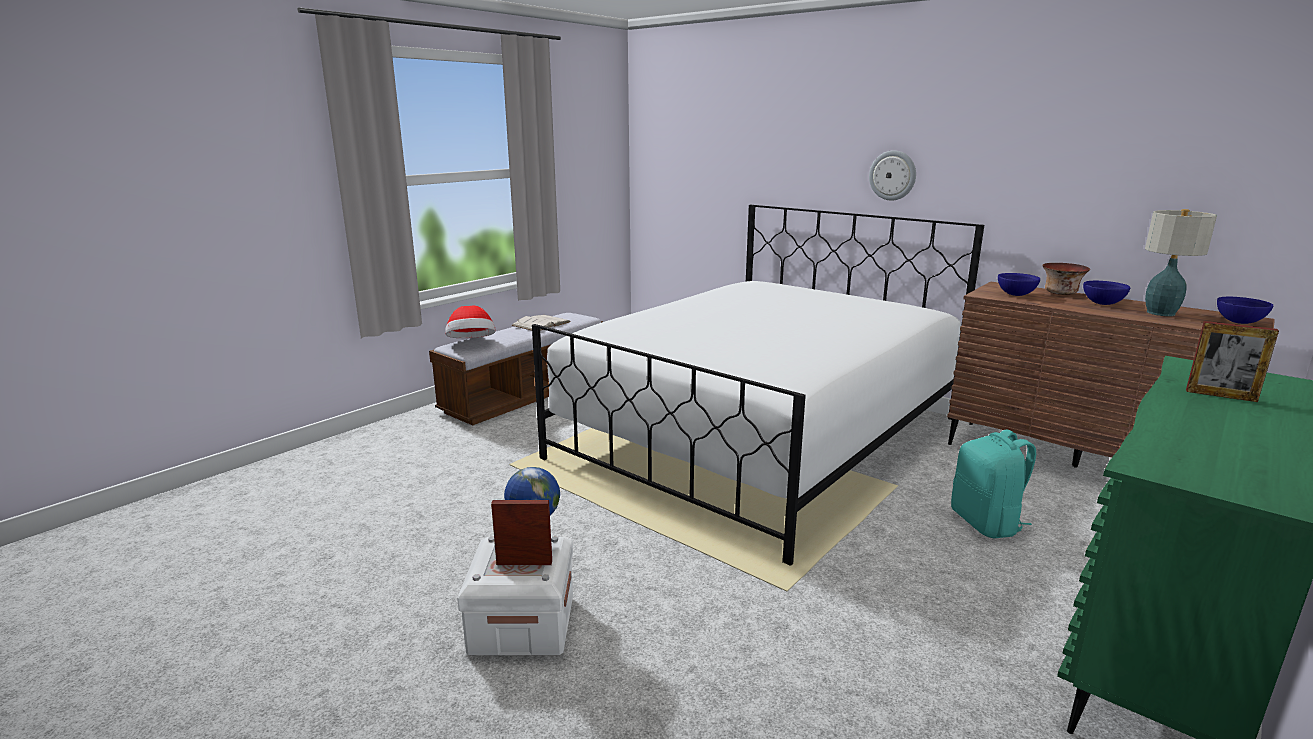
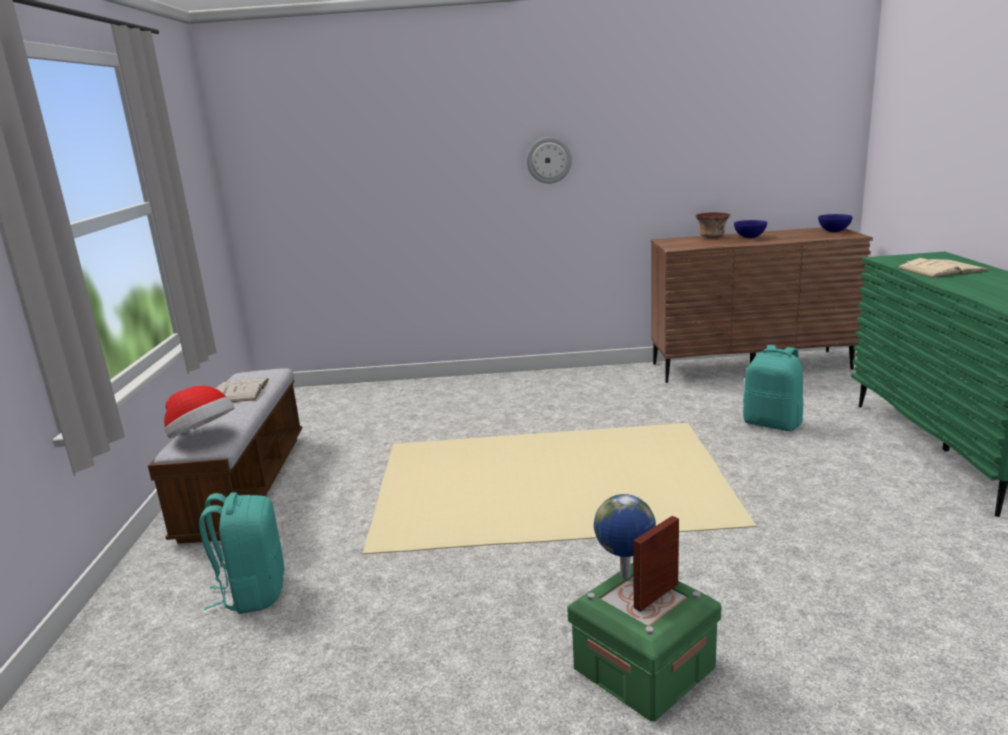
camera: 40 degrees left, 0 degrees up
(429, 457) = (253, 593): none -> turquoise backpack
(522, 624) = (644, 668): white storage box -> green storage box
(761, 437) = (540, 430): white bed -> none
(1015, 294) = (692, 244): blue bowl -> none
(1160, 313) = (789, 235): table lamp -> none
(1221, 395) = (941, 269): picture frame -> beige book

